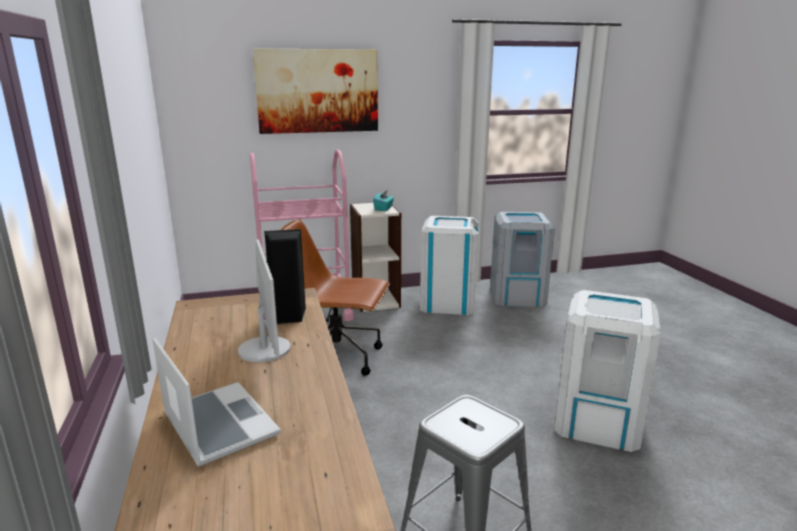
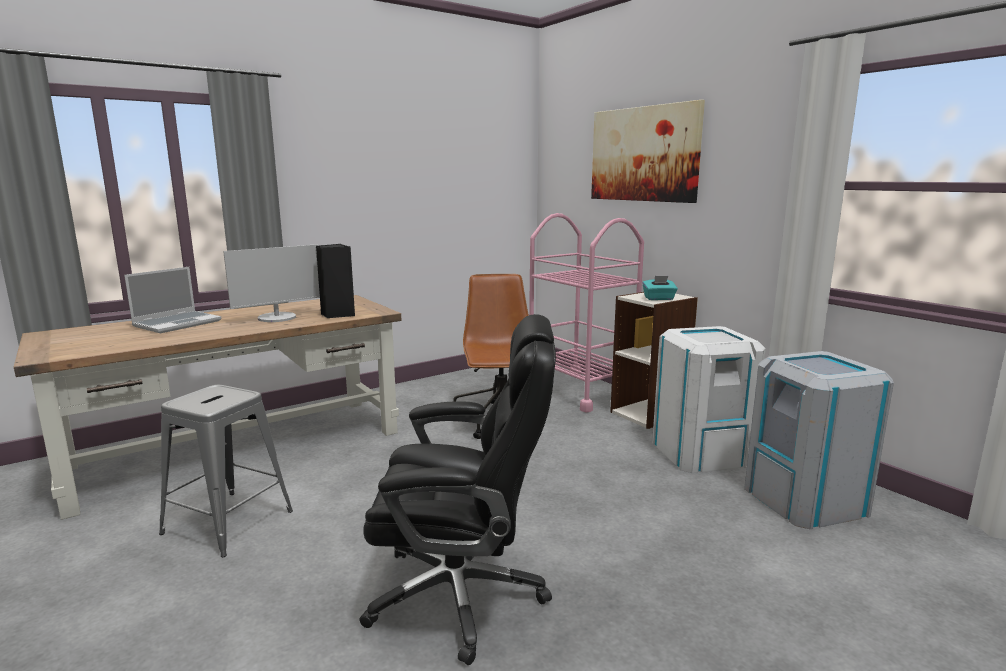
camera: 70 degrees right, 5 degrees down
(597, 420) = (462, 594): white trash can -> black office chair

